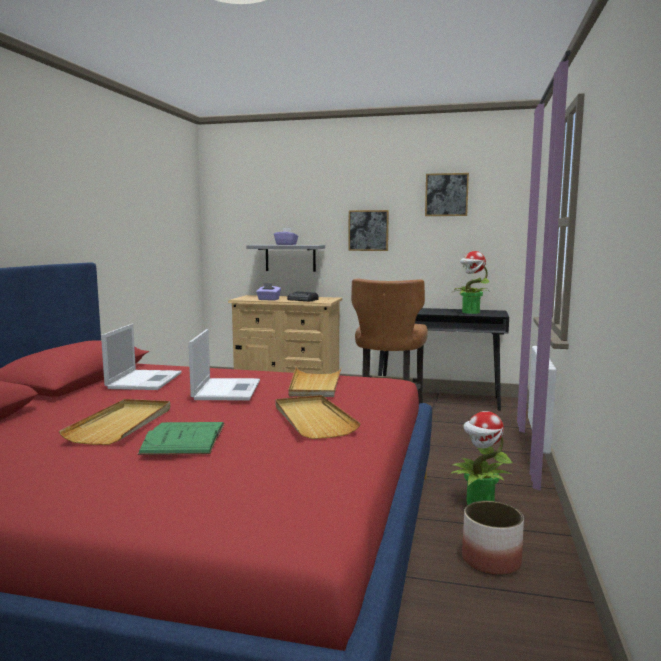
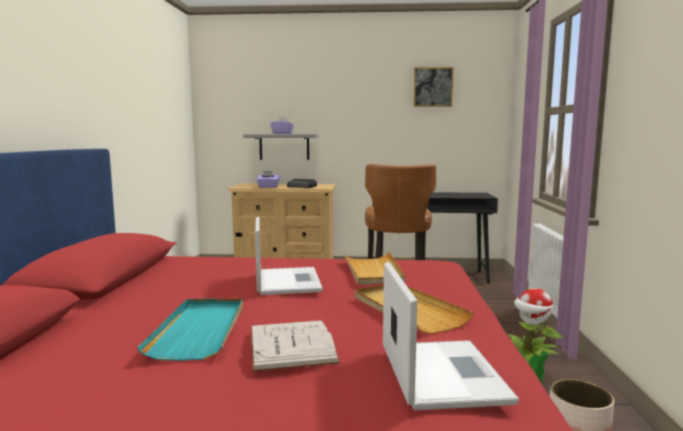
camera: 10 degrees left, 0 degrees up
(122, 424) = (200, 330): beige tray -> turquoise tray
(145, 380) = (187, 275): laptop -> laptop (440, 372)
(184, 438) = (291, 344): green book -> white book
(368, 230) = (360, 120): picture -> none
(470, 312) = (459, 195): potted plant -> none

